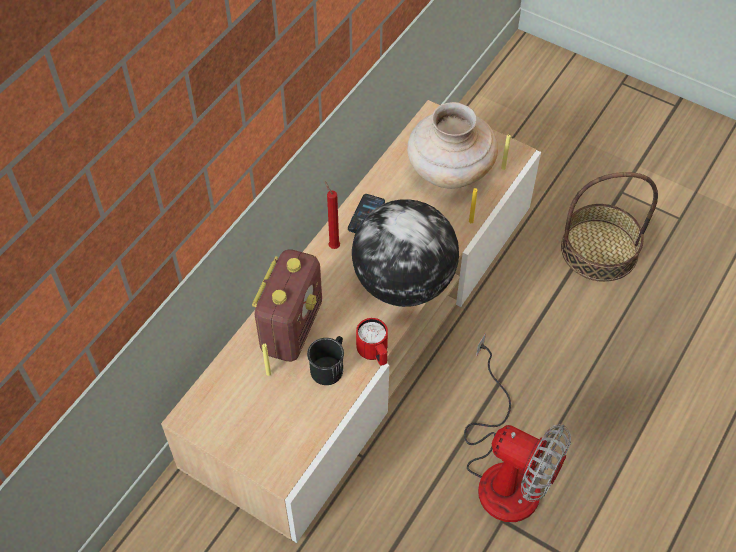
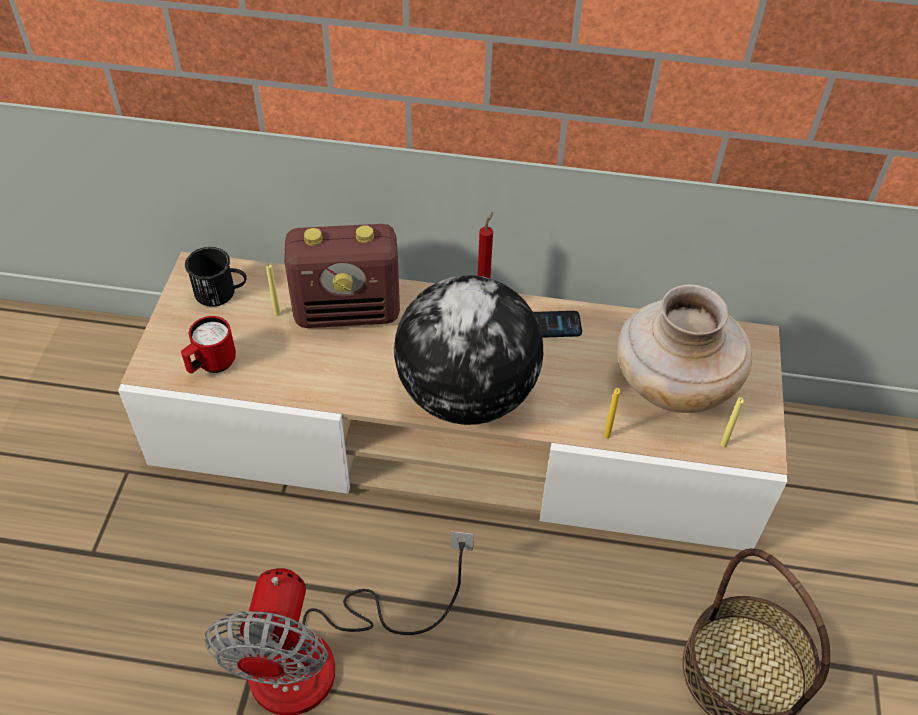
camera: 65 degrees right, 5 degrees down
(329, 366) = (310, 364): black mug -> black mug (221, 293)
(374, 354) = (347, 400): red mug -> red mug (211, 365)

